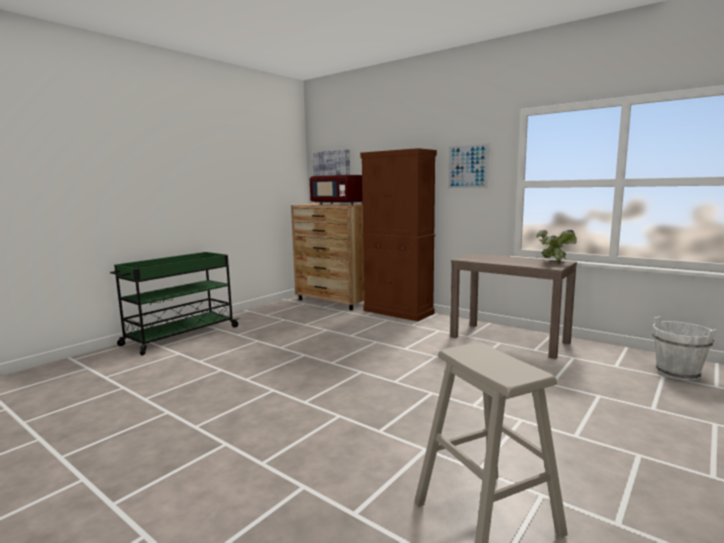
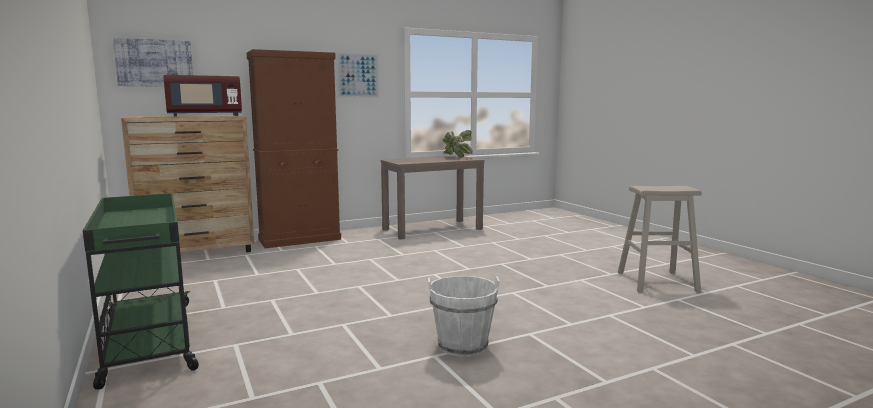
camera: 65 degrees left, 0 degrees up
(678, 373) = (531, 217): white bucket -> white bucket (462, 346)

